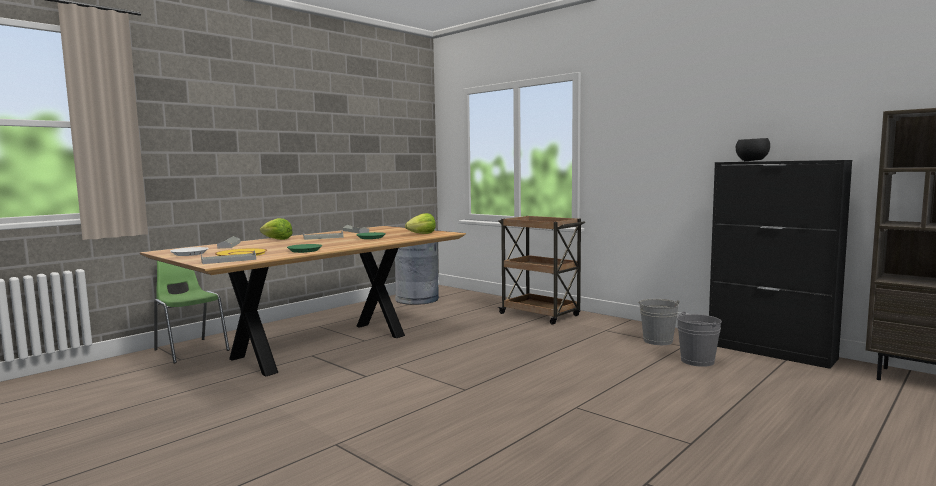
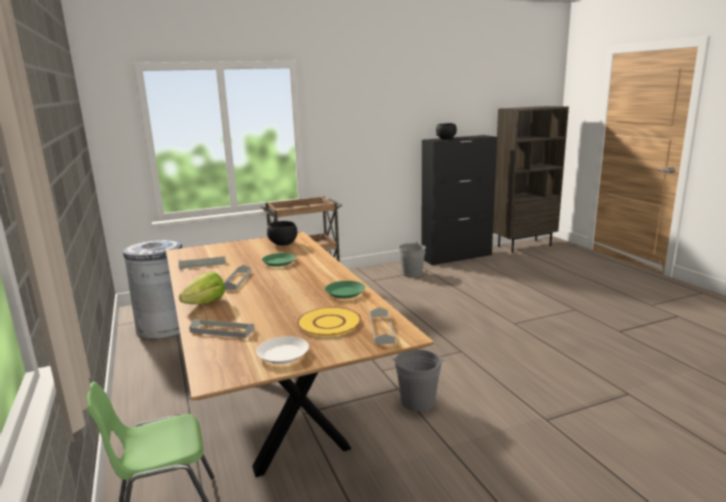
camera: 65 degrees left, 10 degrees up
(422, 234) = (283, 244): lettuce -> black bowl
(697, 361) = (458, 275): grey bucket -> grey bucket (417, 401)

